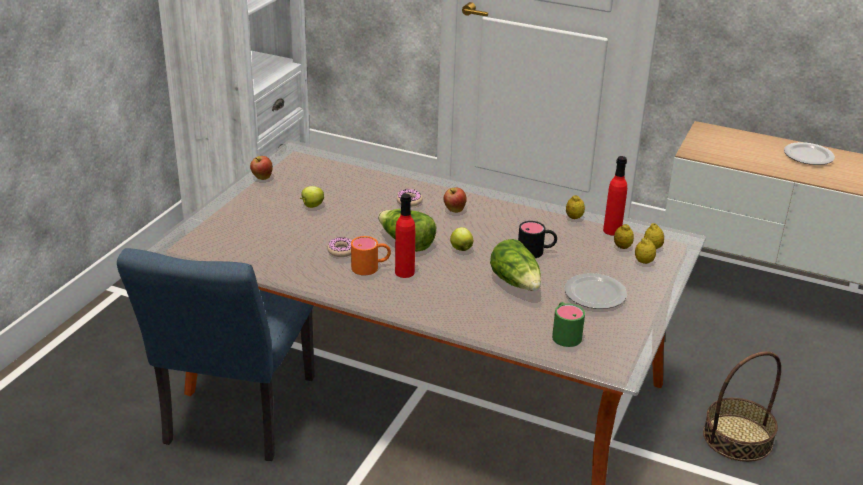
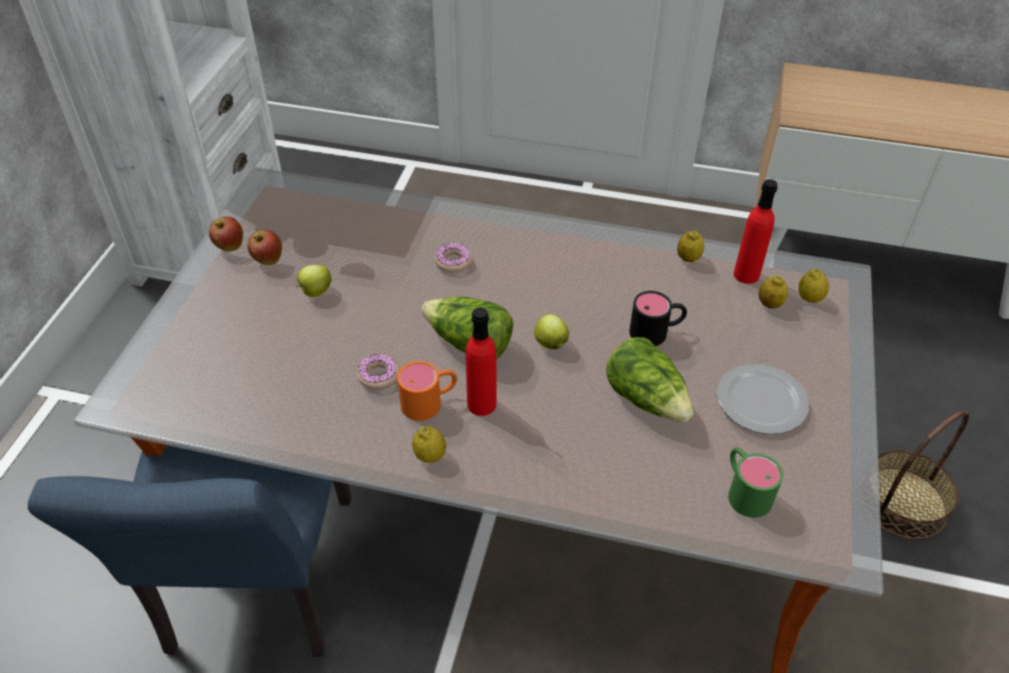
camera: 10 degrees left, 15 degrees up
(454, 210) = (521, 269): apple -> apple (268, 260)
(644, 262) = (807, 327): lemon -> lemon (430, 456)
(808, 156) = (943, 103): plate -> none

